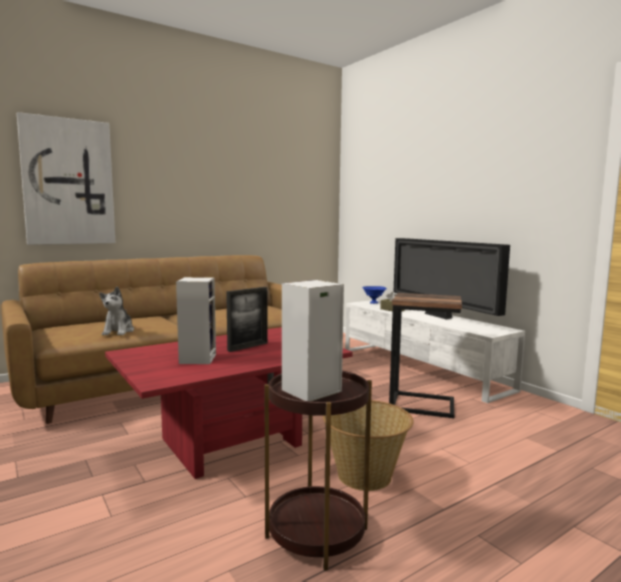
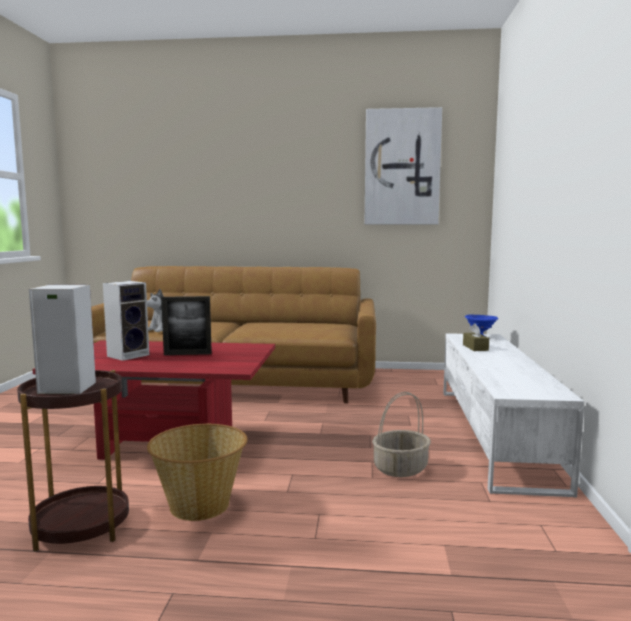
camera: 40 degrees right, 0 degrees up
(68, 182) = (183, 197): picture -> picture (402, 167)
(421, 404) = (400, 468): side table -> basket
(440, 316) = (514, 364): television -> none

